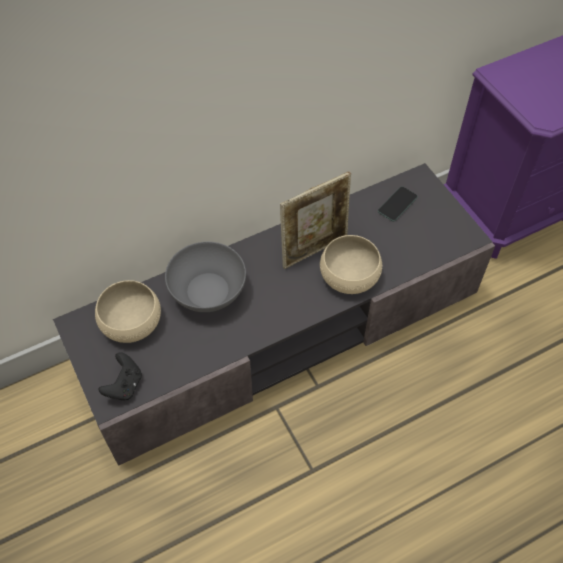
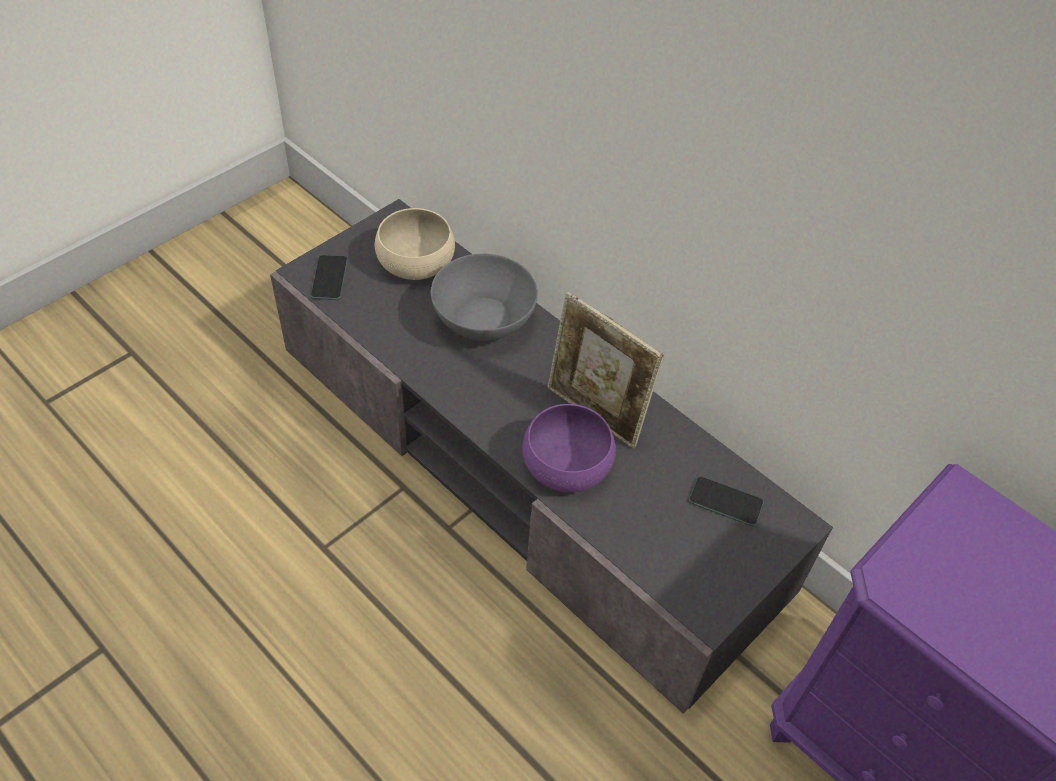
camera: 70 degrees right, 5 degrees down
(124, 385) = (329, 278): black game controller -> phone
(349, 275) = (566, 464): beige bowl -> purple bowl

